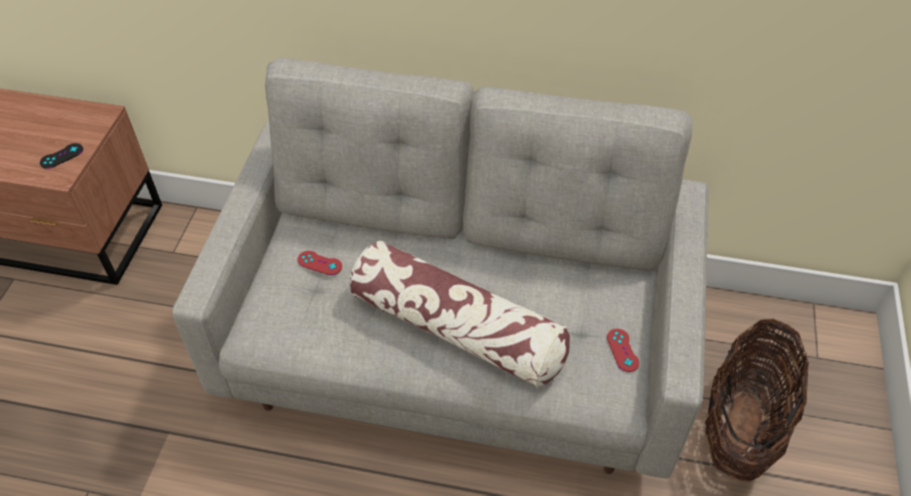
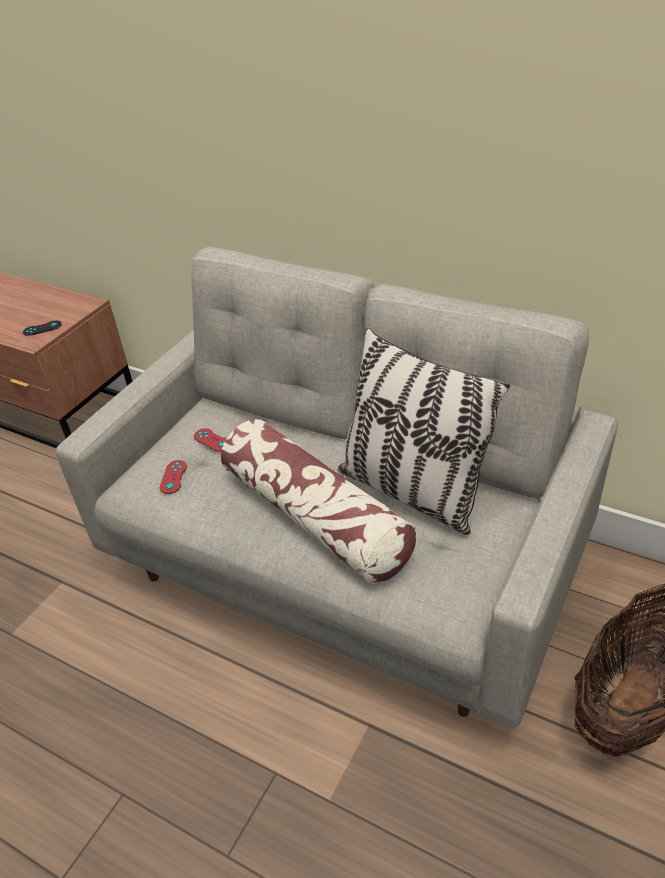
camera: 20 degrees right, 10 degrees down
(537, 284) = (411, 491): none -> pillow
(622, 350) = (478, 567): red game controller -> red game controller (173, 477)

